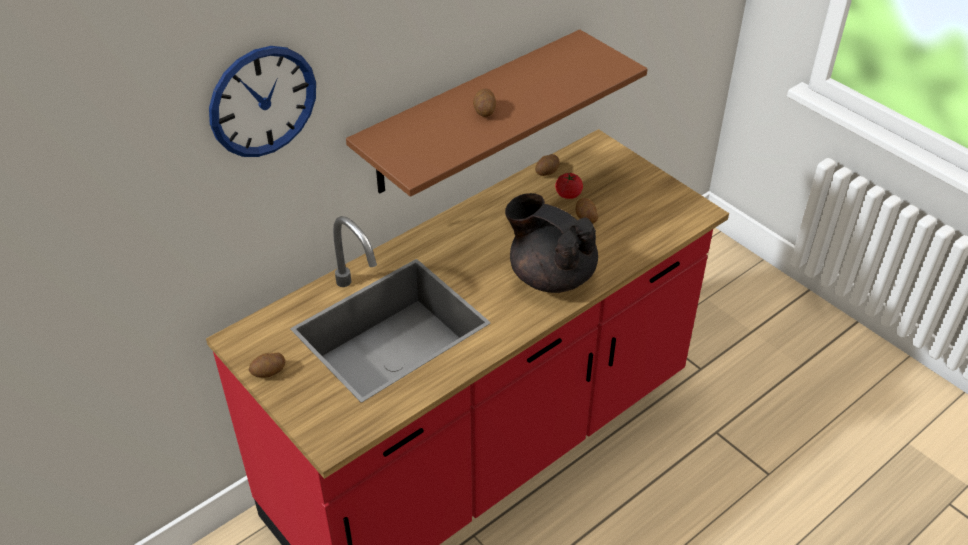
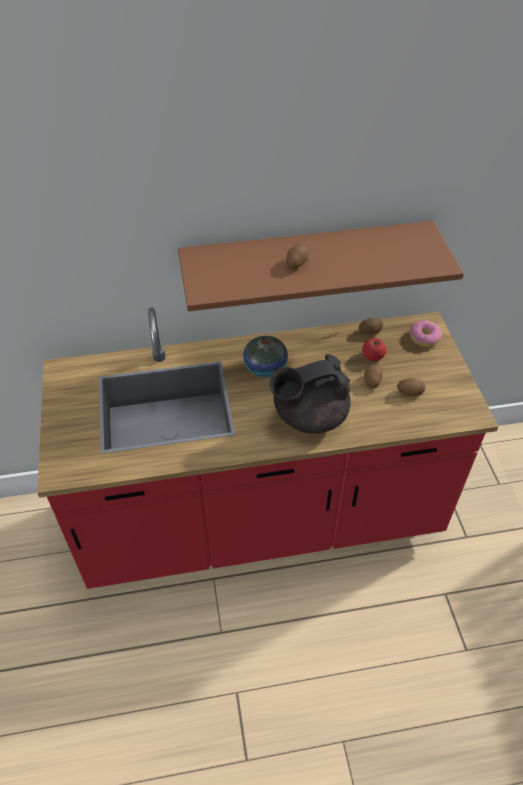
camera: 30 degrees right, 5 degrees up
(263, 101) = (98, 197): wall clock -> none
(269, 372) = (61, 402): potato -> potato (410, 392)
(469, 247) = (265, 367): none -> vase
(550, 275) = (308, 416): black teapot -> black teapot turned 90 degrees counterclockwise
(603, 158) = (424, 338): none -> donut

